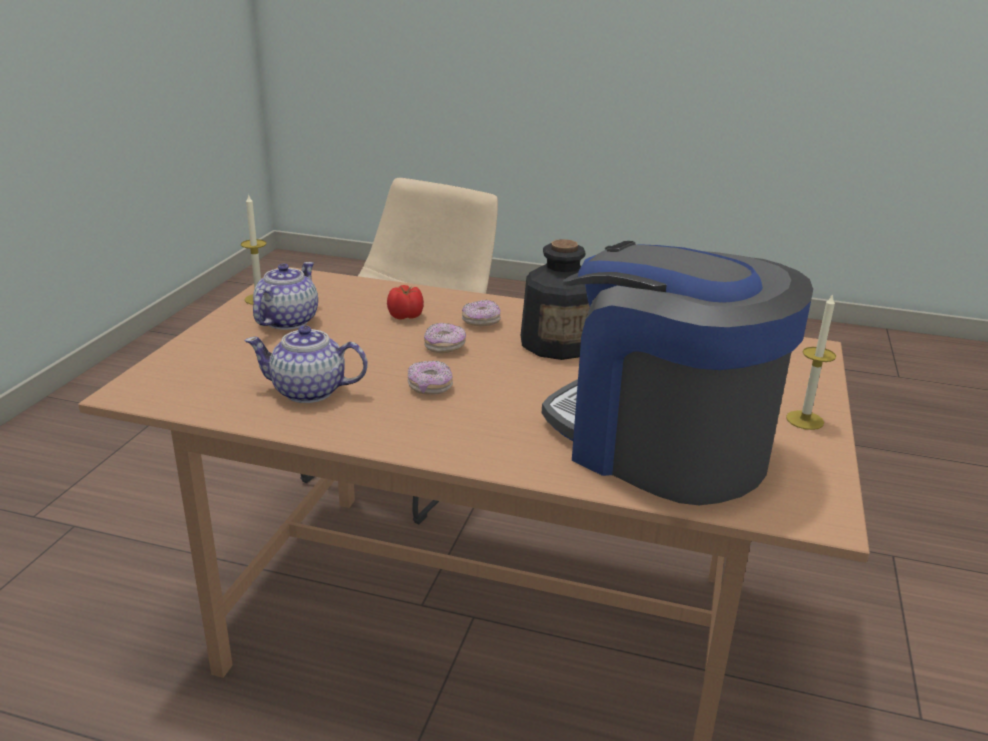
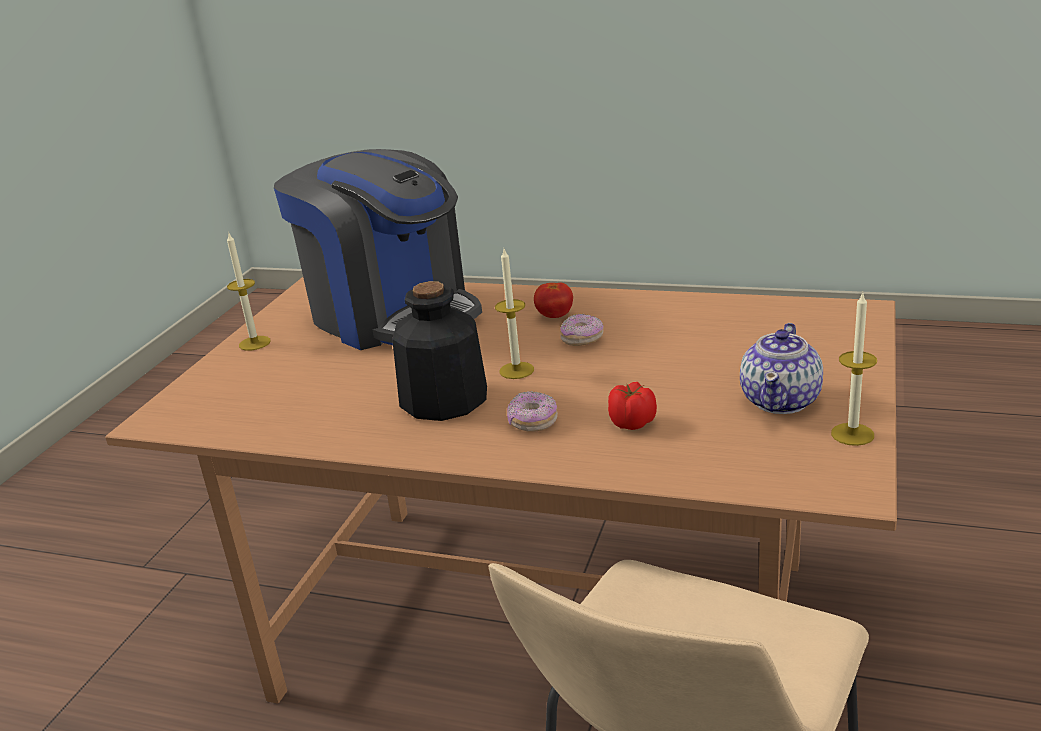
camera: 175 degrees left, 0 degrees up
(309, 391) = (694, 326): teapot -> none
(444, 347) = (574, 383): donut -> none
(456, 420) = (555, 316): none -> tomato
(496, 362) = (516, 370): none -> candle

